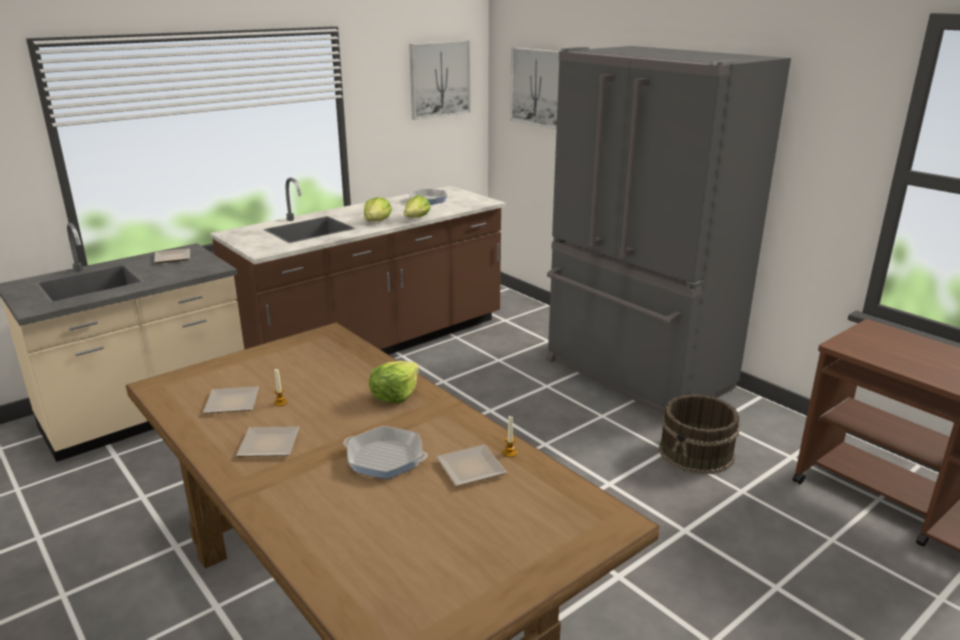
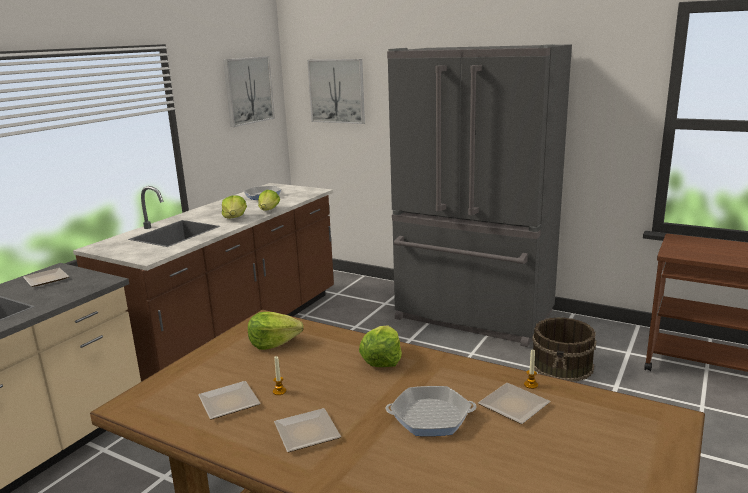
camera: 20 degrees left, 5 degrees down
(316, 357) = (273, 343): none -> lettuce

